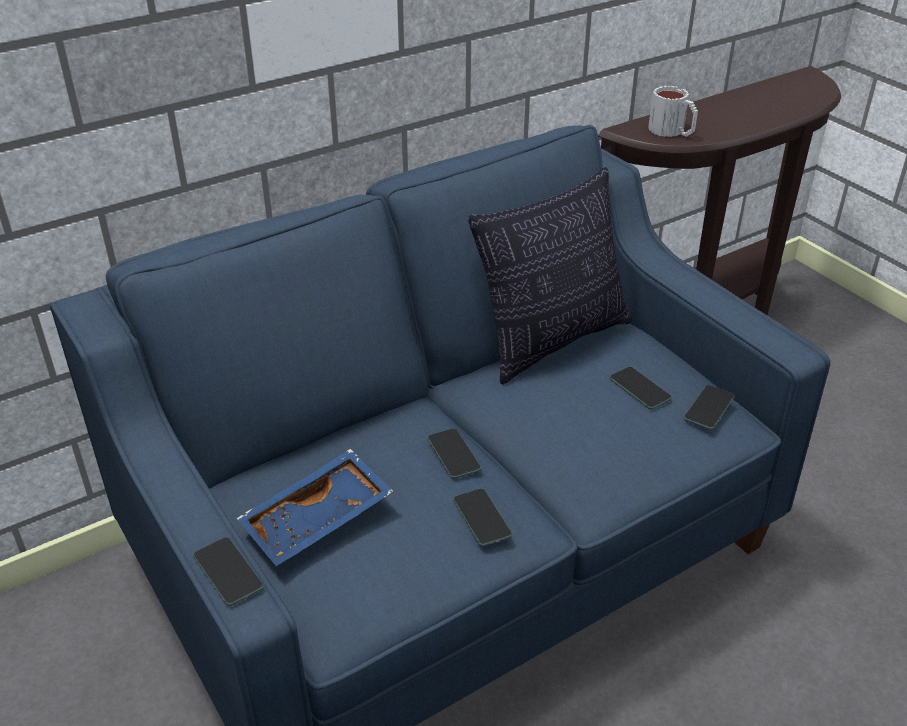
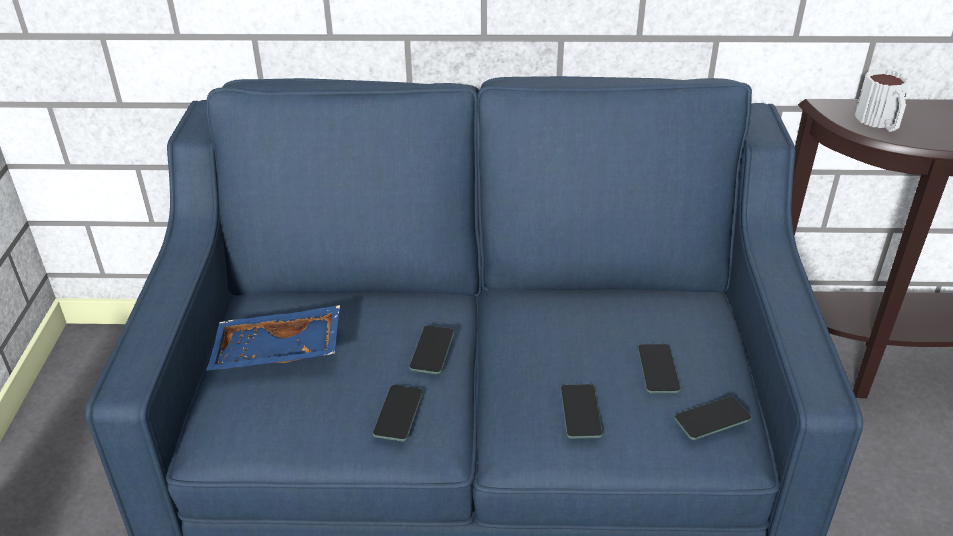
camera: 35 degrees right, 0 degrees up
(228, 572) = (139, 351): phone -> phone (580, 412)
(552, 341) = (622, 291): pillow -> none

